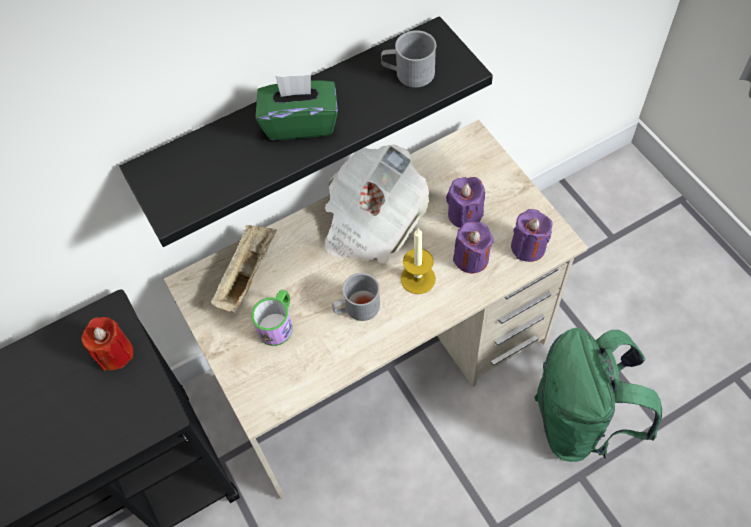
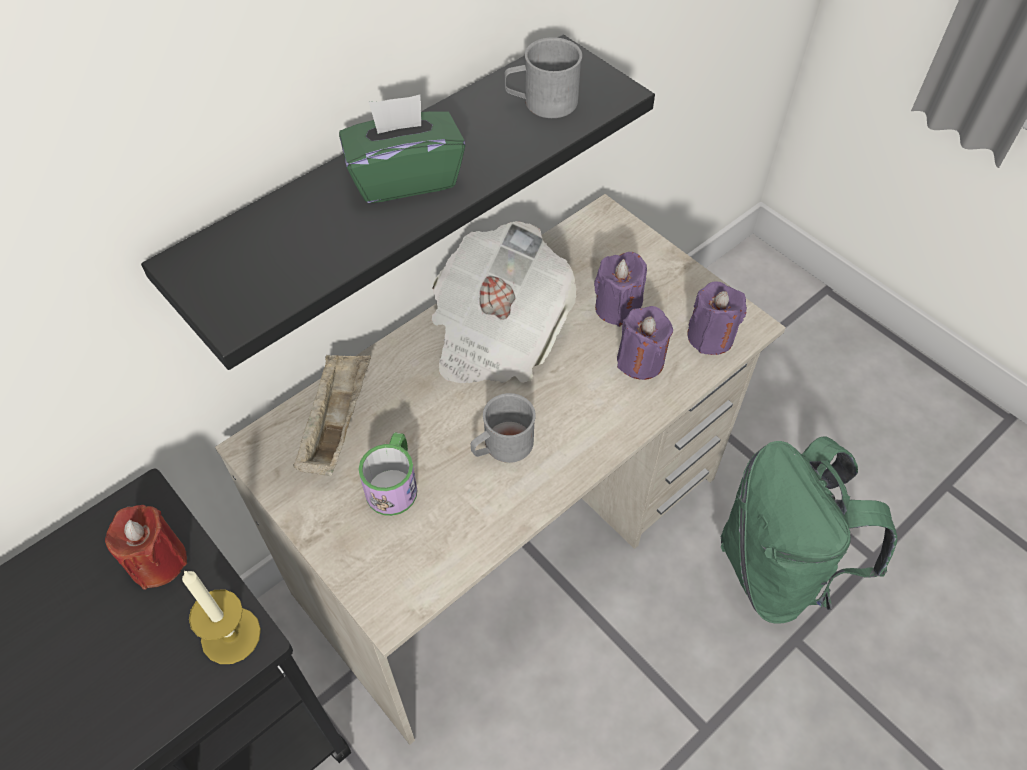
camera: 15 degrees left, 5 degrees down
(418, 278) = (576, 396): candle -> candle (231, 635)

